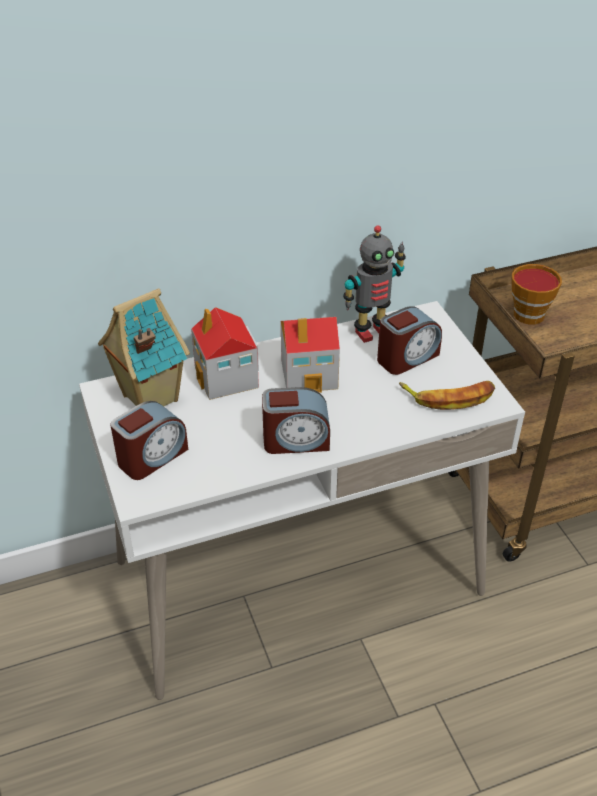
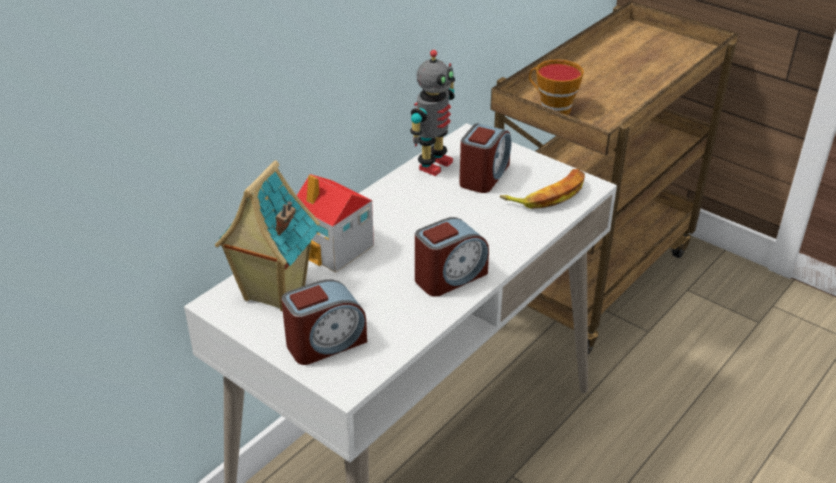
camera: 30 degrees left, 5 degrees down
(152, 457) = (325, 343): alarm clock -> alarm clock turned 45 degrees clockwise
(310, 374) = (411, 217): toy house -> none

